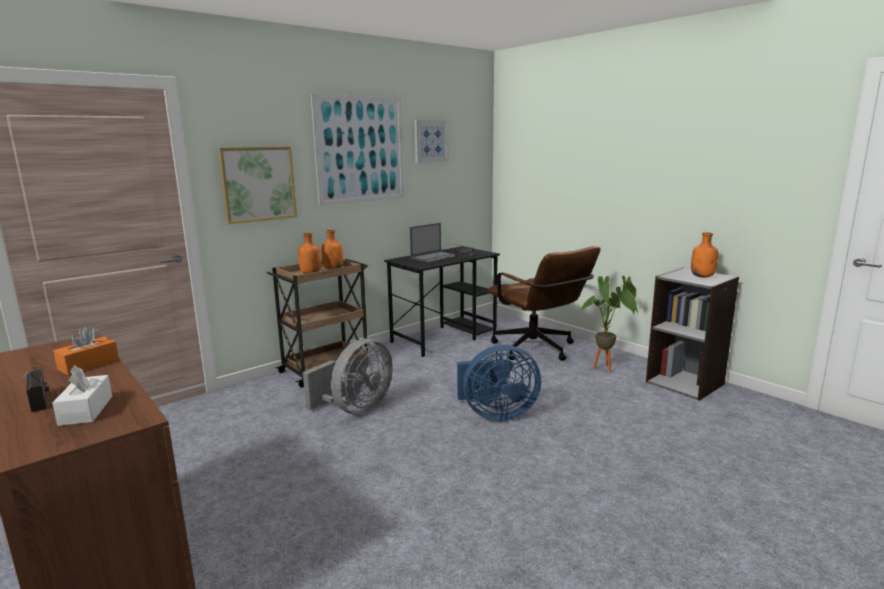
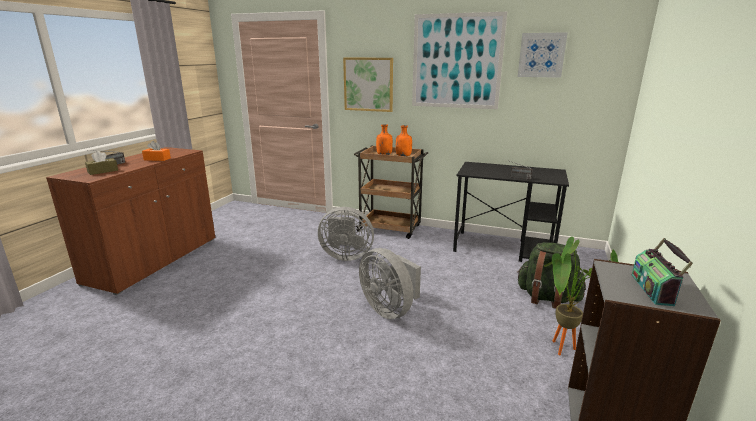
camera: 60 degrees right, 5 degrees up
(86, 410) = (103, 171): white tissue box -> brown tissue box
(435, 257) = (503, 170): laptop -> none
(496, 414) = (389, 309): blue fan -> grey fan
(538, 350) = (547, 298): brown office chair -> green backpack
(703, 276) = (653, 289): orange bottle -> radio

